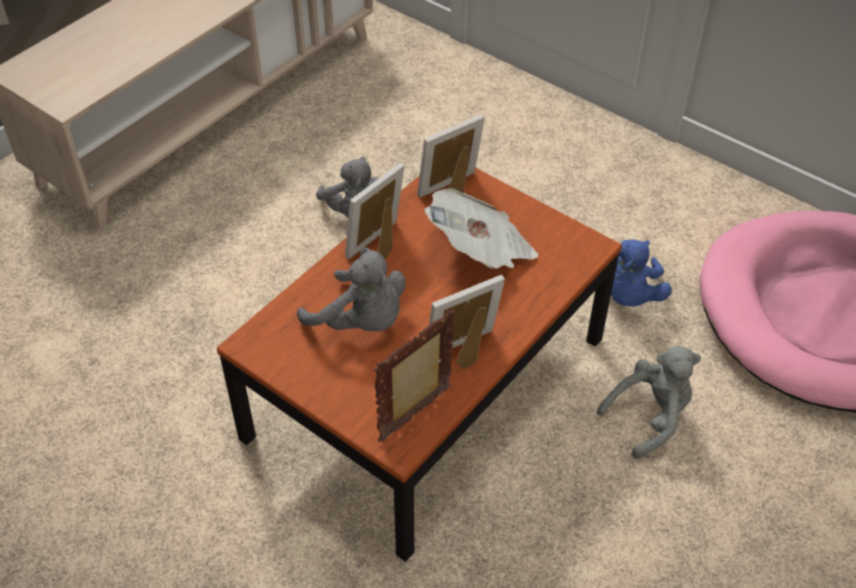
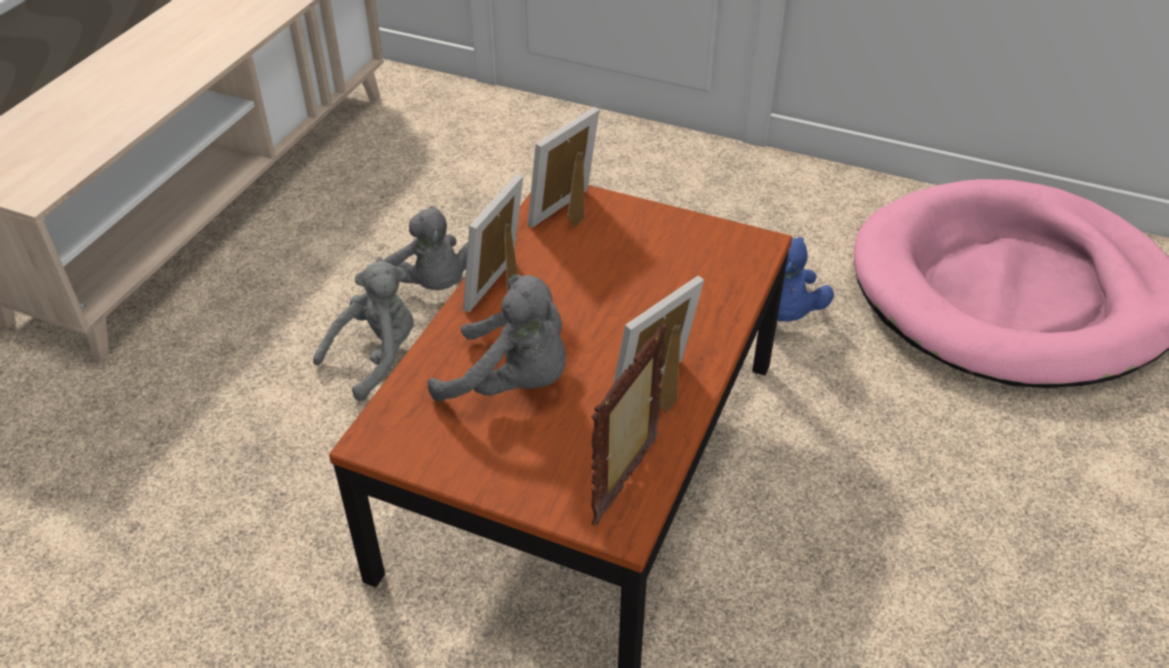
camera: 15 degrees left, 5 degrees down
(481, 251) = (631, 272): newspaper -> none
(650, 417) = (858, 440): grey plush toy -> grey plush toy (376, 357)

